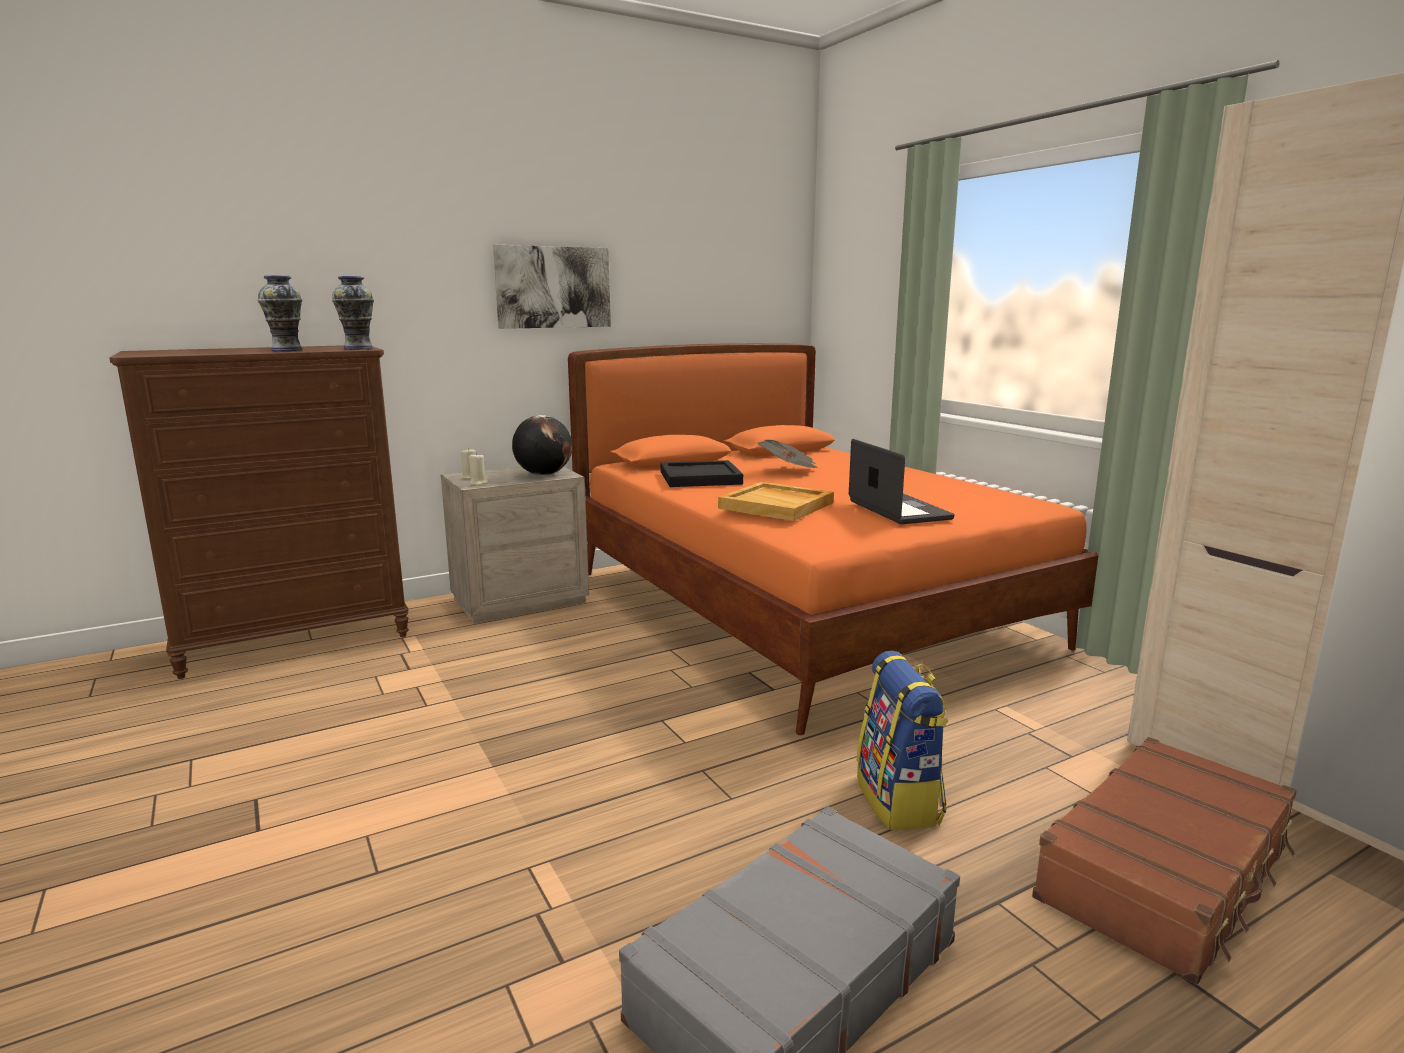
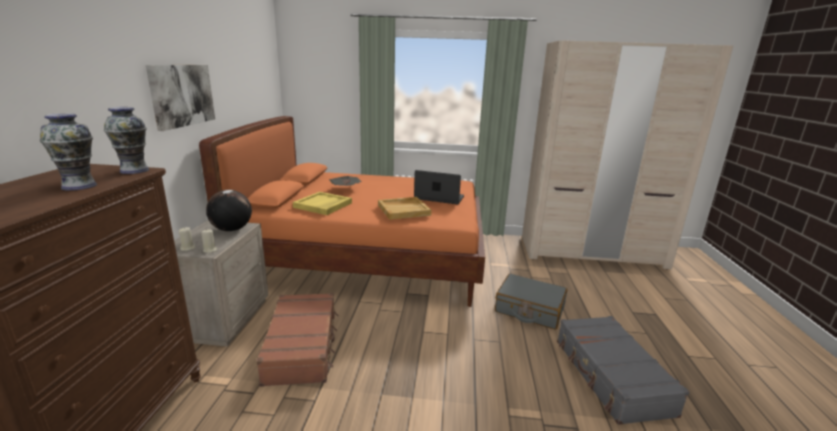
camera: 55 degrees left, 5 degrees up
(699, 478) = (323, 205): black tray -> yellow tray
(900, 800) = (529, 309): backpack -> grey suitcase
(1166, 874) = (594, 290): brown suitcase -> brown suitcase (302, 346)

